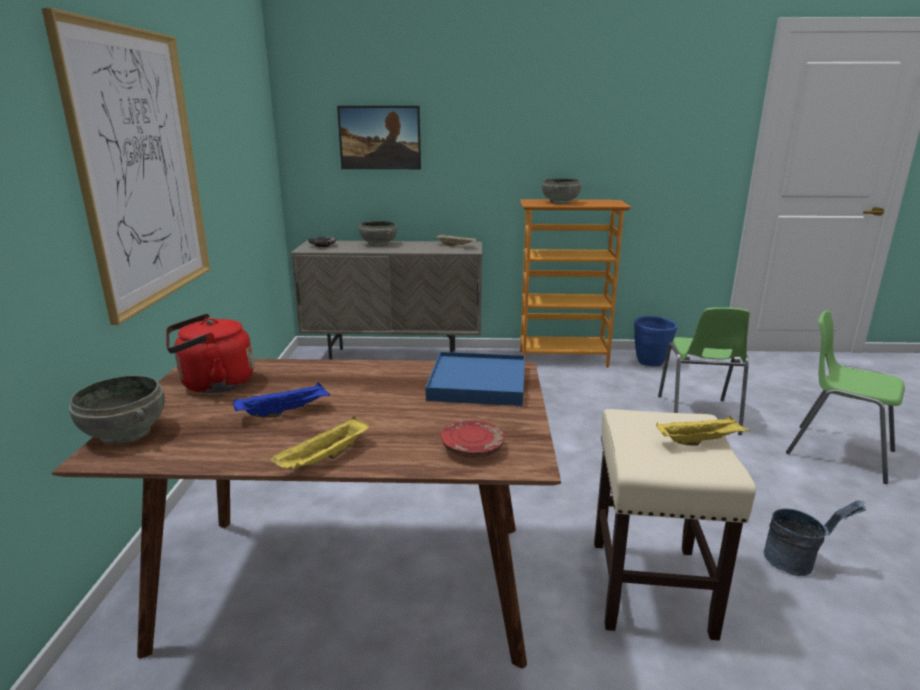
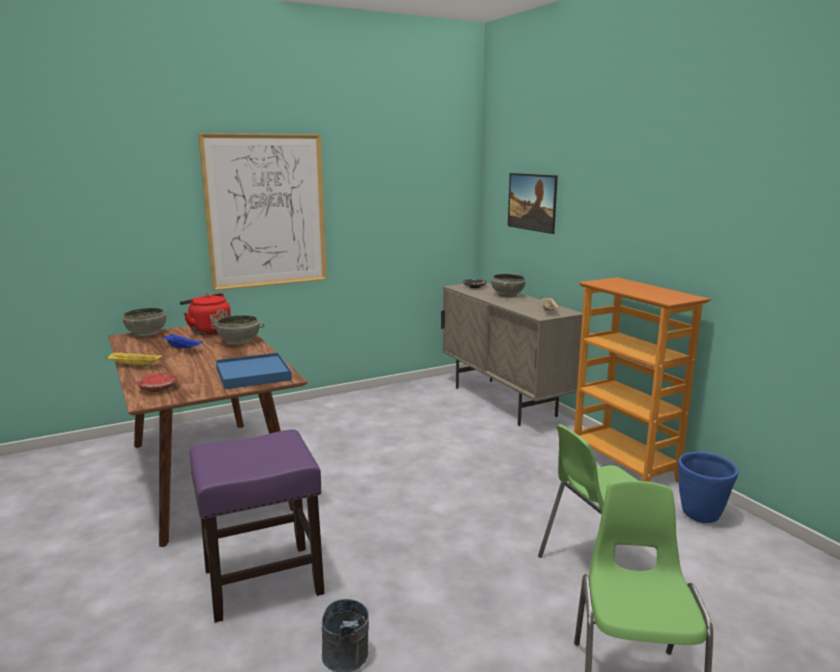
camera: 60 degrees right, 5 degrees down
(561, 202) = (630, 287): grey bowl -> grey bowl (238, 342)
(651, 588) = (261, 582): beige stool -> purple stool
(700, 441) = (259, 464): yellow tray -> none

